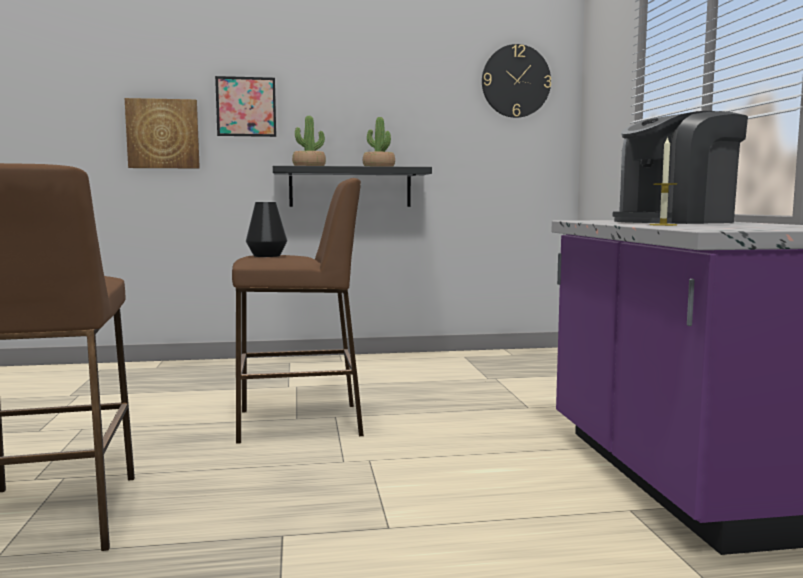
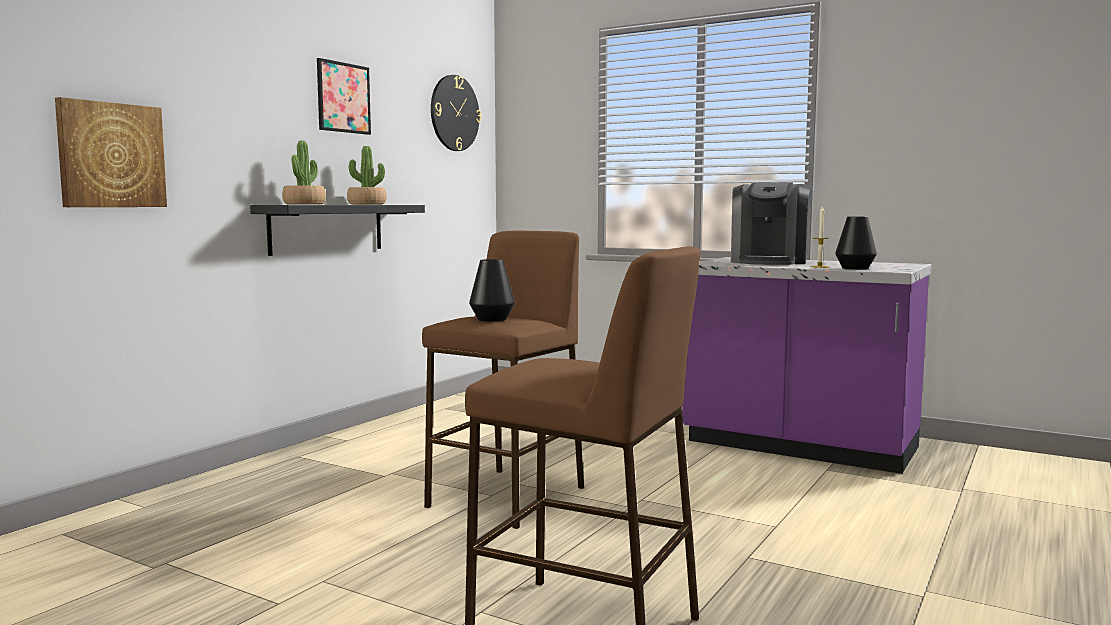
camera: 50 degrees left, 0 degrees up
(246, 107) = (216, 122): picture -> picture (343, 97)
(687, 227) = (855, 268): none -> black vase

